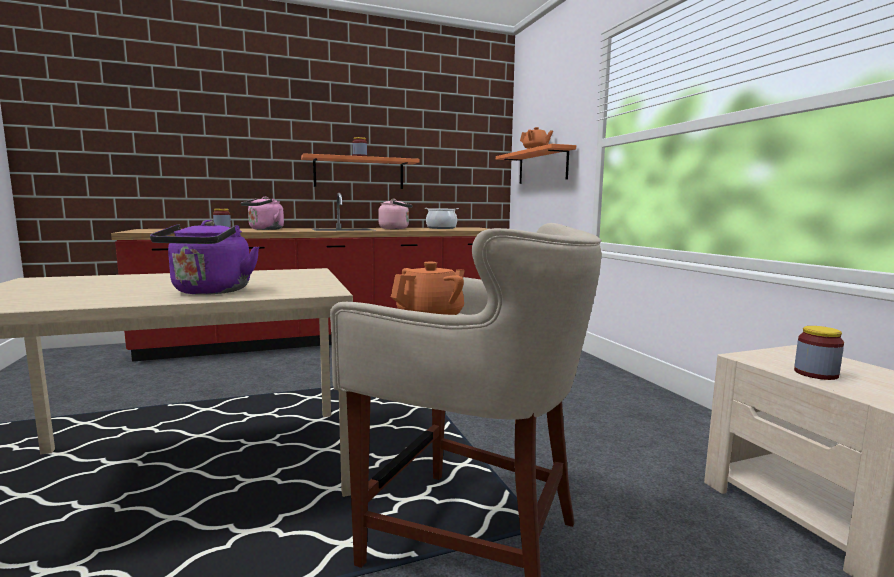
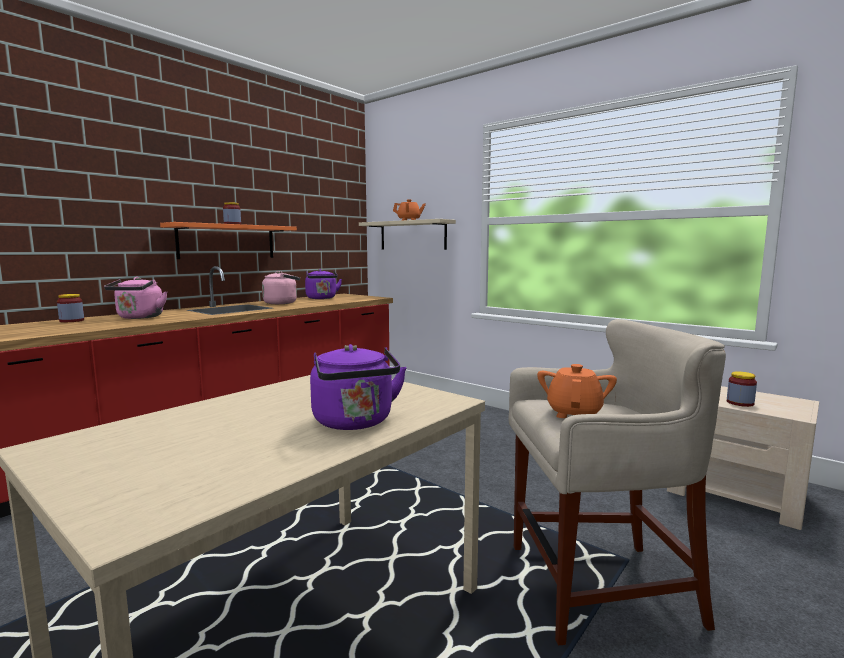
camera: 30 degrees left, 0 degrees up
(441, 228) = (322, 298): cooking pot -> purple kettle
(542, 166) = (412, 235): orange shelf -> beige shelf

